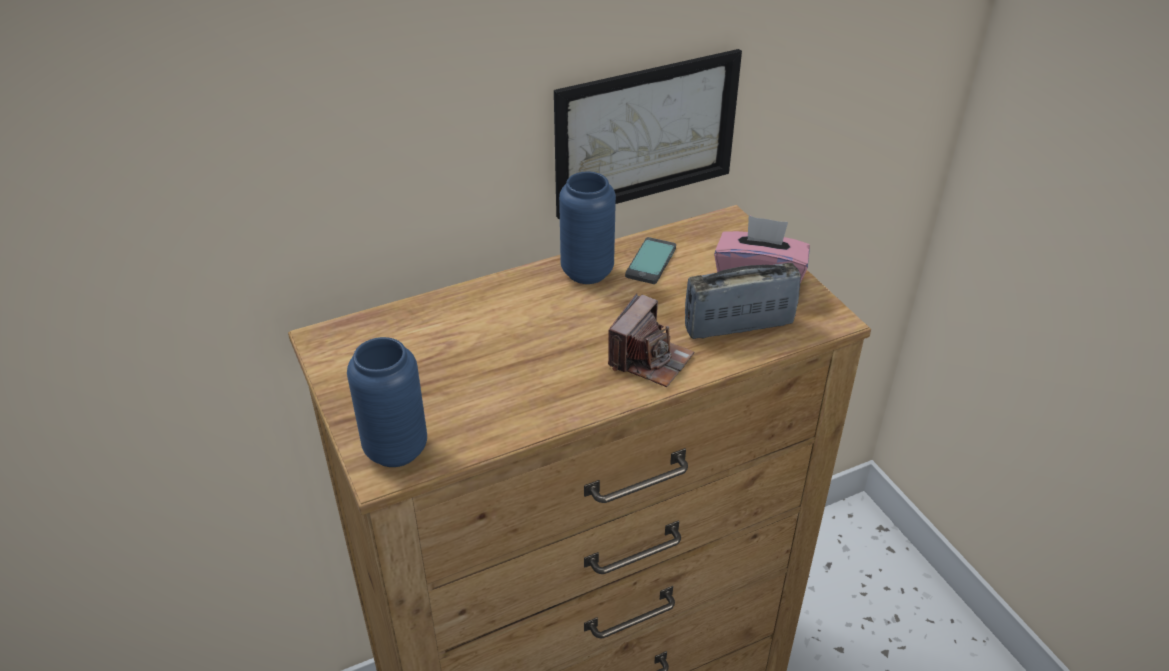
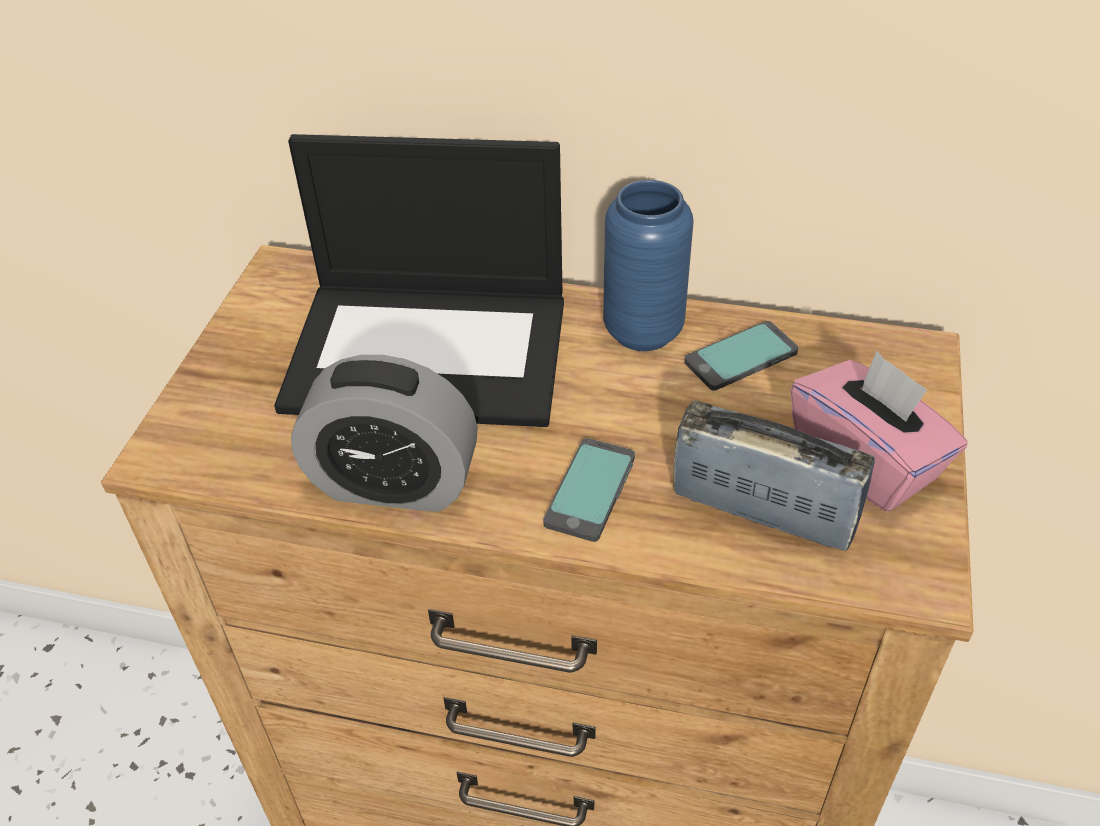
camera: 40 degrees right, 5 degrees up
(396, 449) = (200, 436): blue vase -> none
(481, 337) = (431, 351): none -> laptop
(544, 410) = (394, 483): none -> alarm clock
(646, 133) = (816, 163): picture -> none
(649, 359) = (590, 491): camera -> phone

